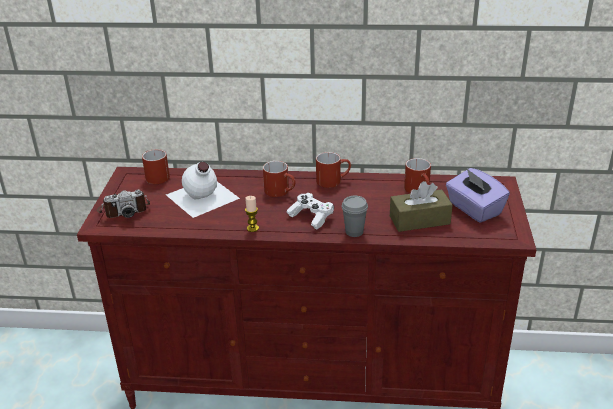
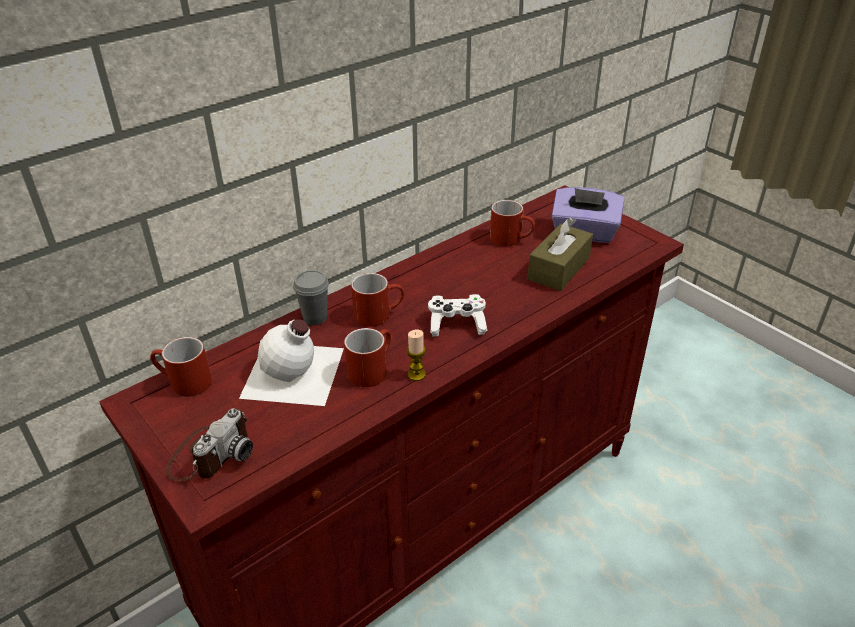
camera: 45 degrees left, 5 degrees up
(333, 180) = (414, 272): red mug -> red mug (371, 369)
(354, 232) = (523, 315): grey cup -> grey cup (315, 318)

